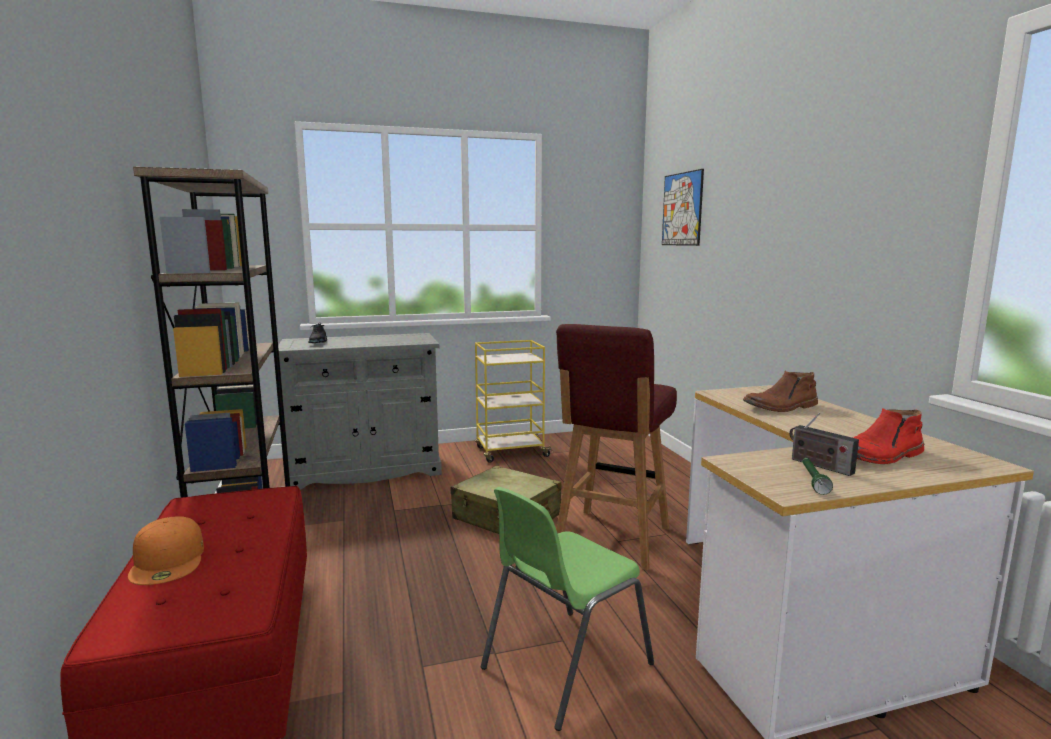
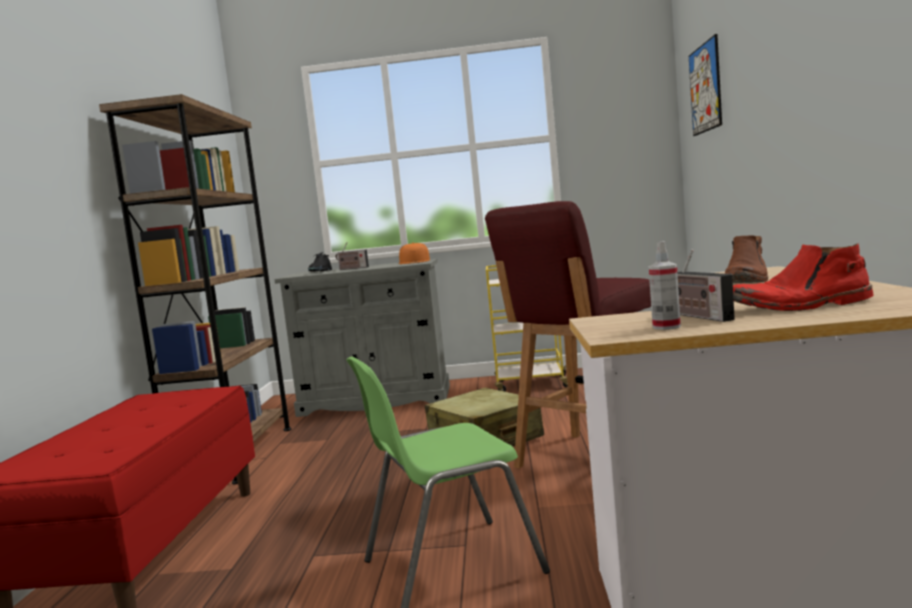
camera: 20 degrees right, 5 degrees down
(169, 560) = (90, 430): orange cap -> orange cap (415, 261)
(351, 341) = (352, 268): none -> radio
(781, 407) = (747, 280): brown boot -> brown boot turned 60 degrees counterclockwise
(813, 481) = (666, 327): green flashlight -> spray bottle

